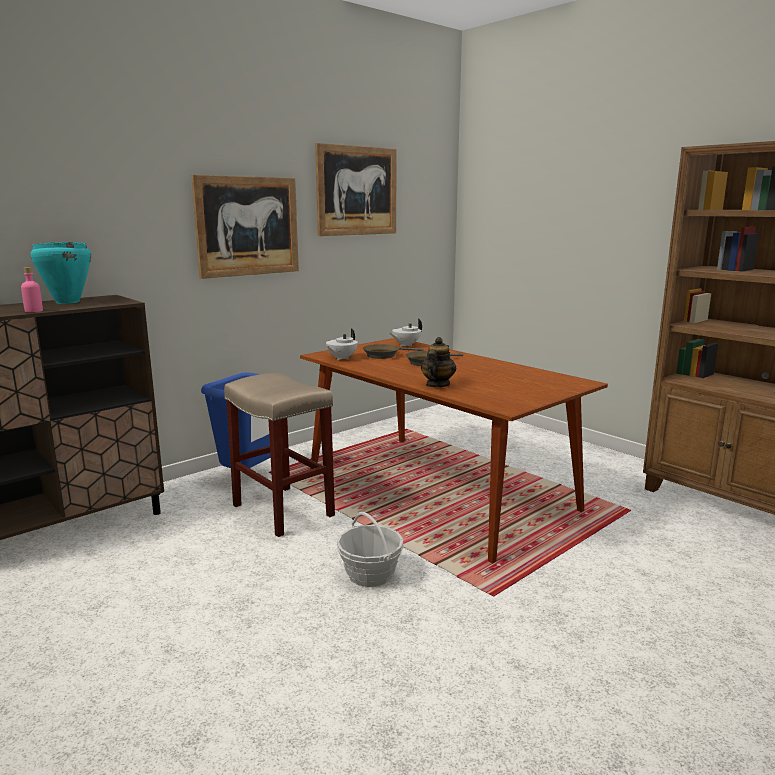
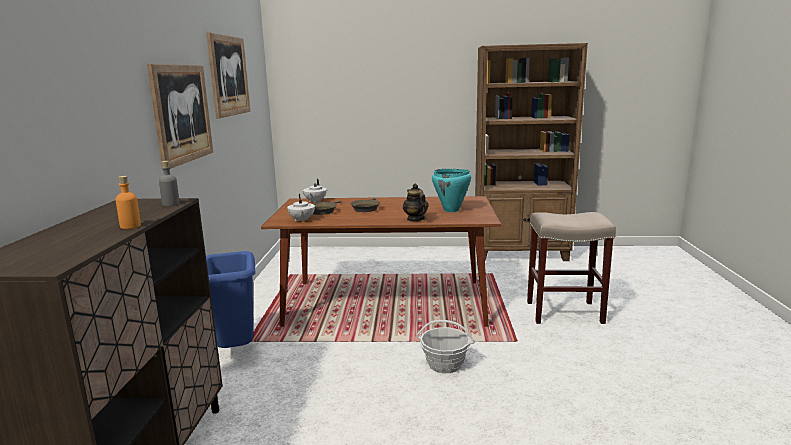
camera: 45 degrees left, 0 degrees up
(34, 311) = (130, 226): pink bottle -> orange bottle
(67, 302) = (112, 213): turquoise cooking pot -> turquoise cooking pot (451, 210)
(112, 303) = (171, 204): none -> grey bottle
(281, 510) = (314, 359): beige stool -> beige stool (563, 312)

